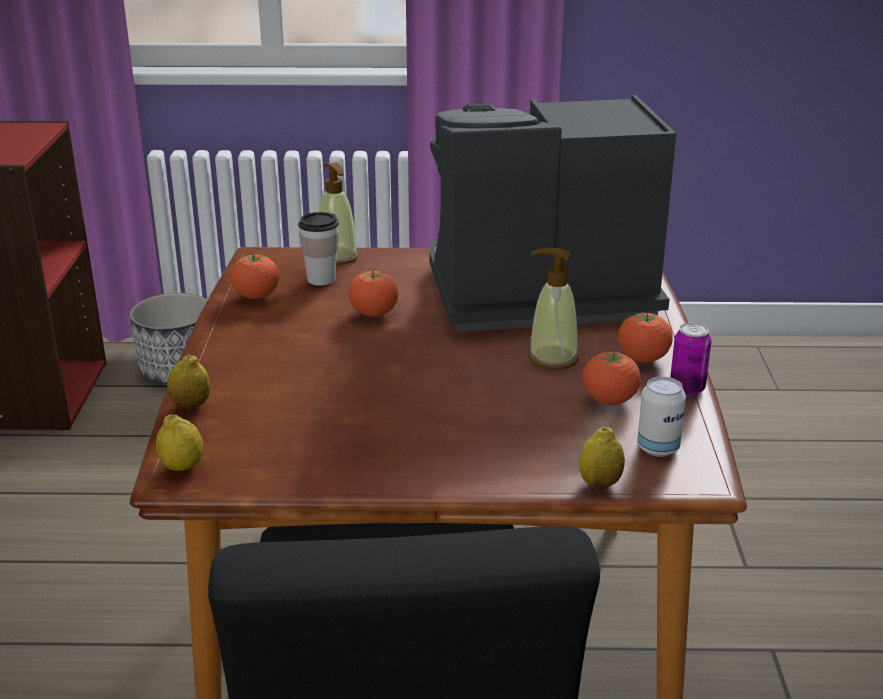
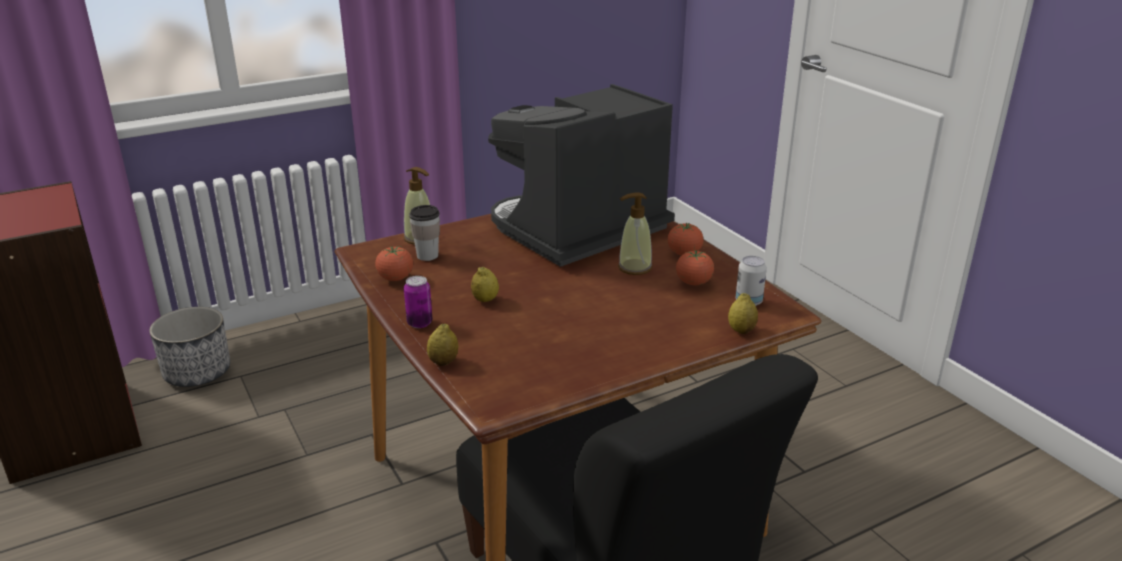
camera: 30 degrees left, 0 degrees up
(182, 467) = (488, 401): lemon -> lemon (485, 300)
(374, 314) = (492, 269): tomato -> none
(687, 389) = (726, 264): can -> can (419, 323)

